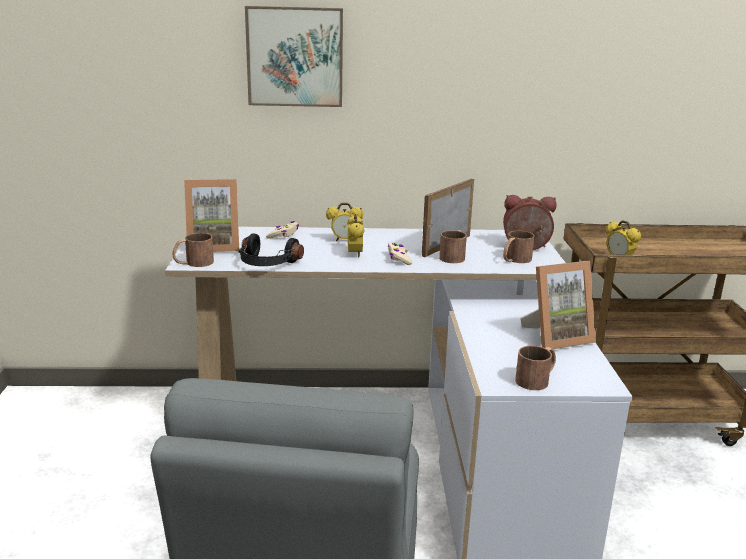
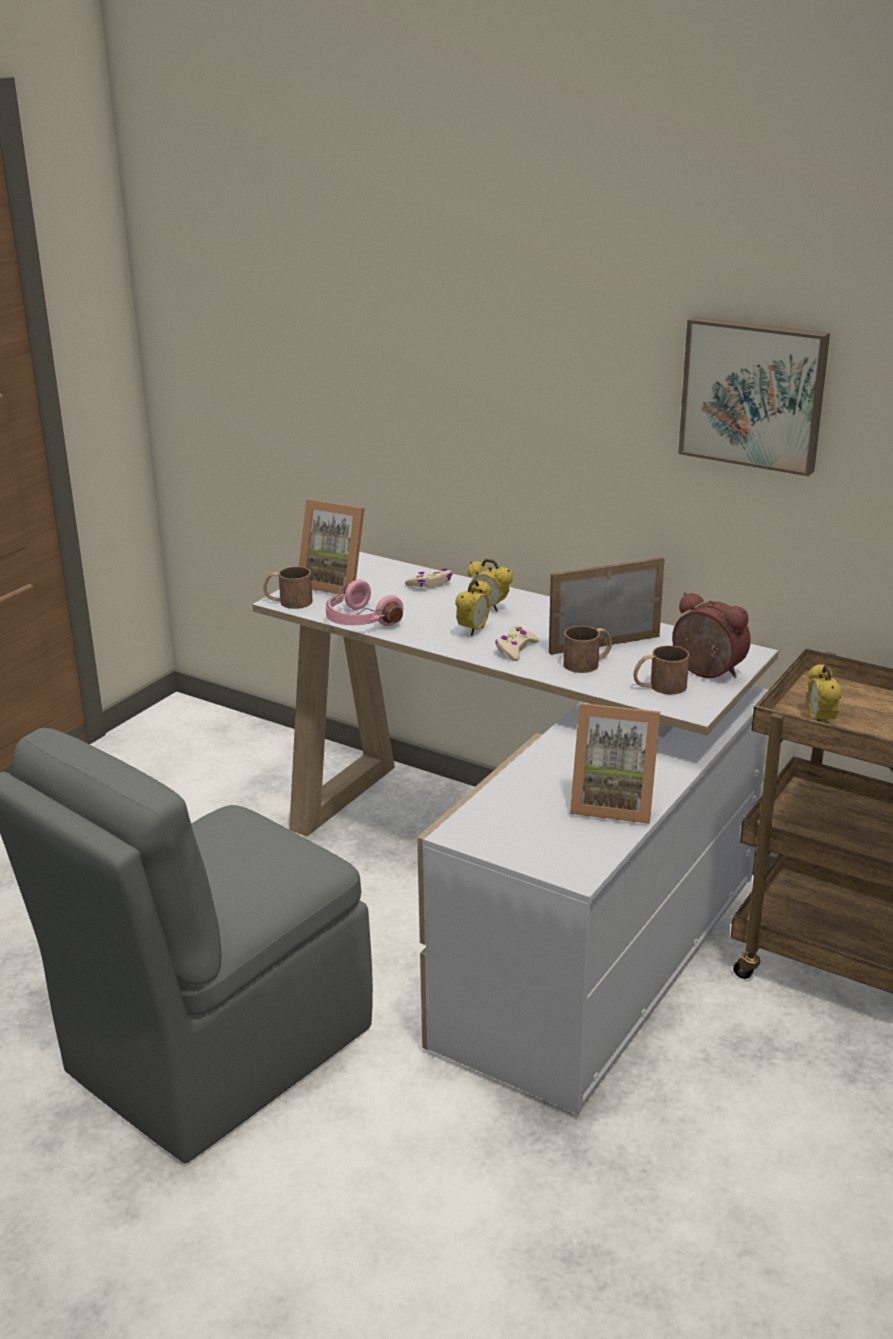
camera: 35 degrees right, 5 degrees up
(267, 264) = (359, 621): black headphones -> pink headphones
(295, 56) = (468, 357): picture -> picture (754, 393)
(537, 379) = (509, 842): brown mug -> none

